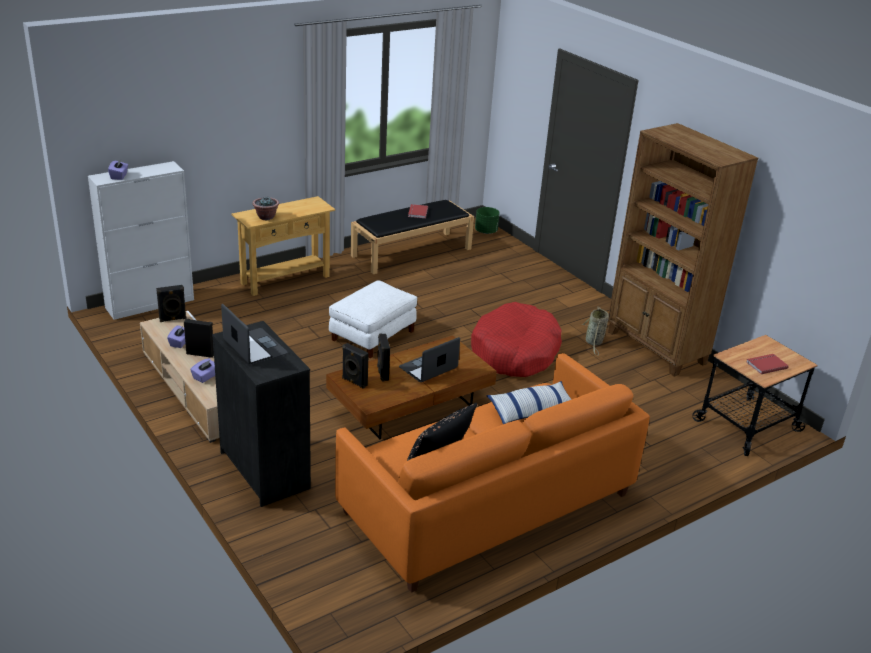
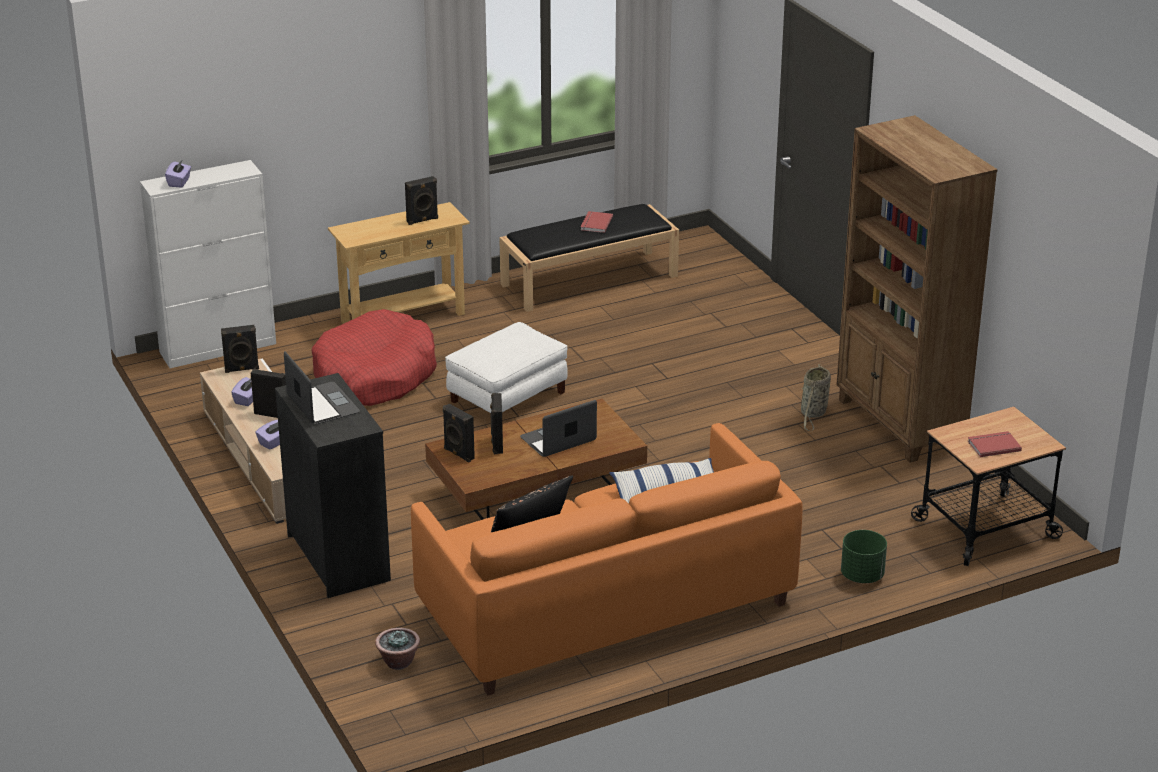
camera: 10 degrees right, 0 degrees up
(266, 217) = (373, 233): potted plant -> potted plant (398, 662)
(301, 208) = (422, 220): none -> black speaker
(486, 231) = (708, 249): green planter -> green planter (862, 576)
(515, 352) = (696, 425): red dog bed -> red dog bed (374, 376)

